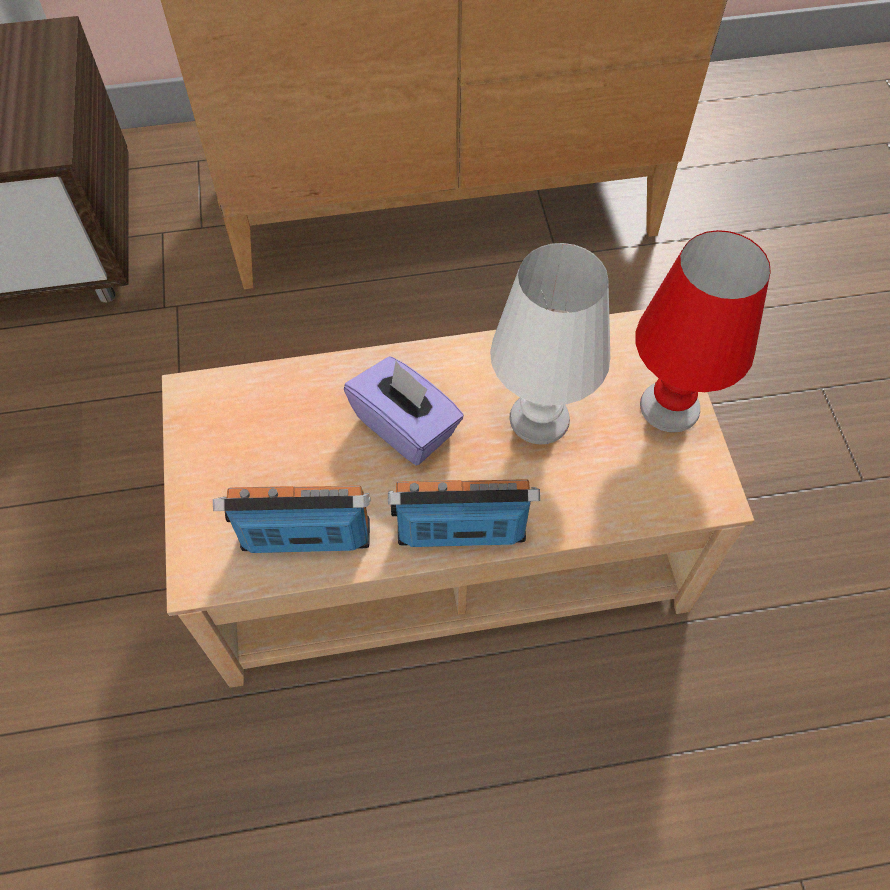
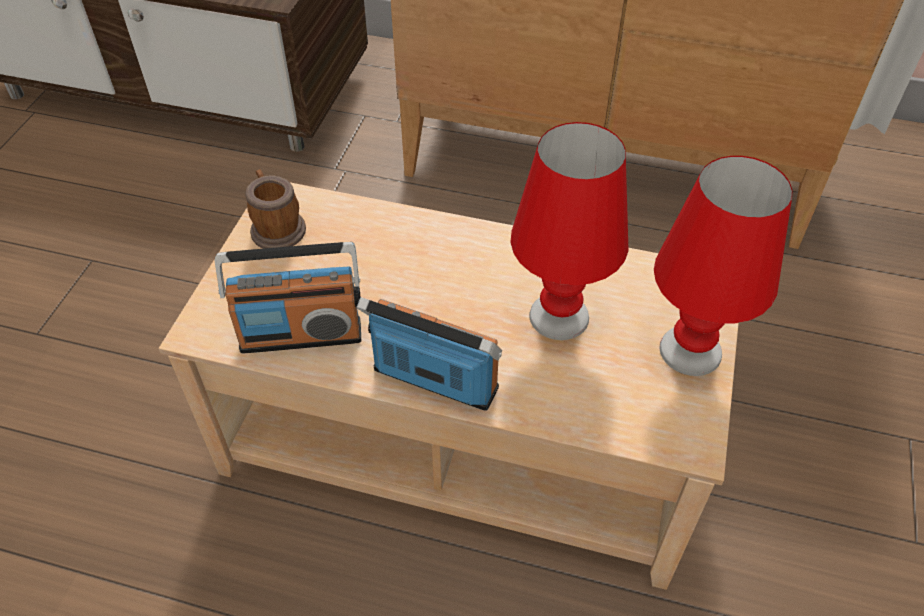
camera: 25 degrees right, 10 degrees down
(209, 429) = (276, 227): none -> mug
(306, 537) = (301, 334): radio -> radio turned 150 degrees clockwise
(406, 426) = (436, 281): purple tissue box -> none
(540, 418) = (559, 317): white table lamp -> red table lamp

